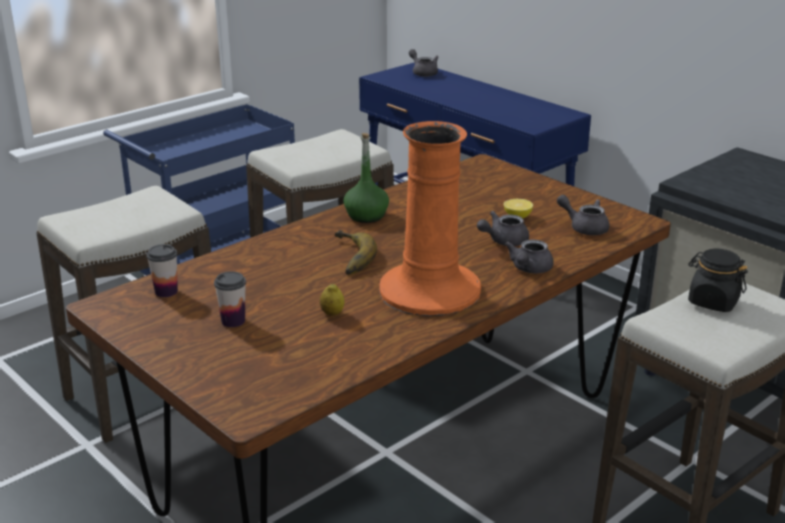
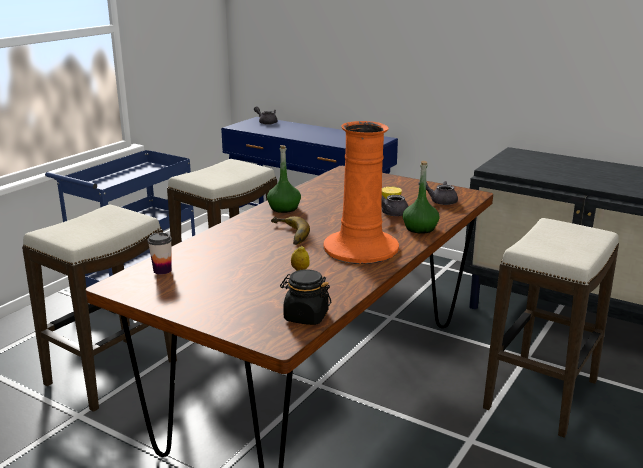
camera: 15 degrees left, 5 degrees down
(233, 321) = (228, 283): cup -> none
(529, 269) = (420, 228): grey teapot -> green bottle
(713, 302) = (552, 234): black jar -> black jar (305, 316)

